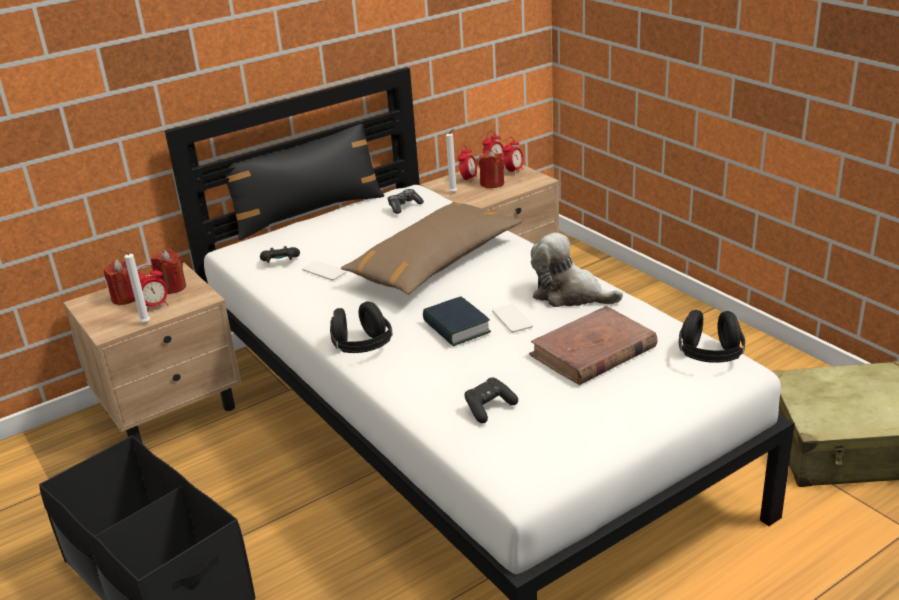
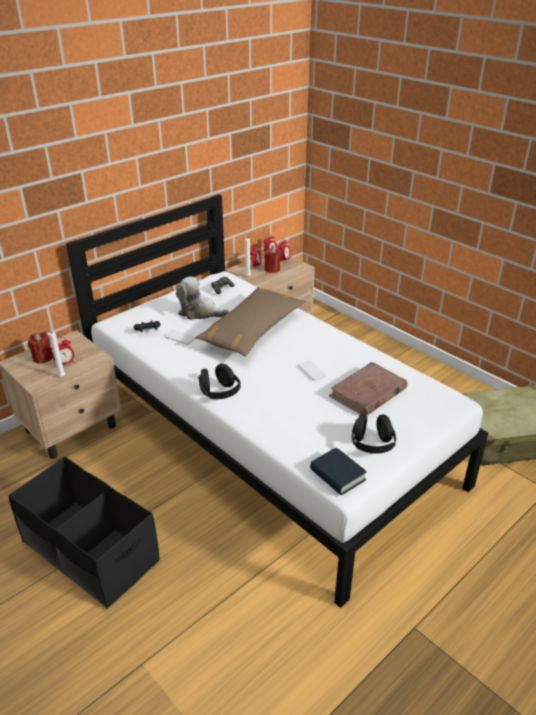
camera: 10 degrees left, 5 degrees up
(171, 287) = (73, 349): red candle -> none
(308, 213) = (157, 293): black pillow -> none
(456, 327) = (278, 378): book -> book (337, 475)
(489, 408) = (313, 435): black game controller -> none
(569, 295) = (344, 352): plush toy -> plush toy (199, 312)
(709, 356) = (439, 394): black headphones -> black headphones (372, 445)

